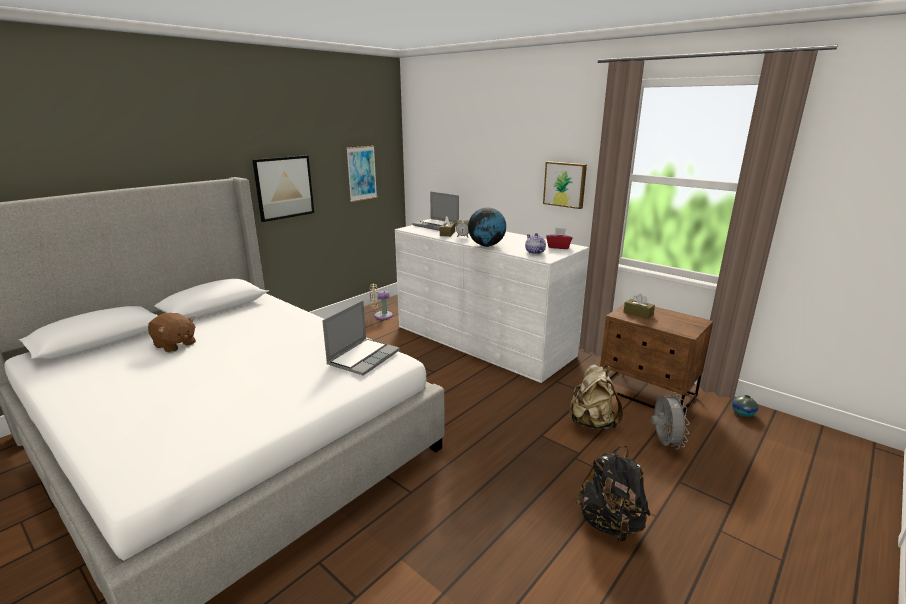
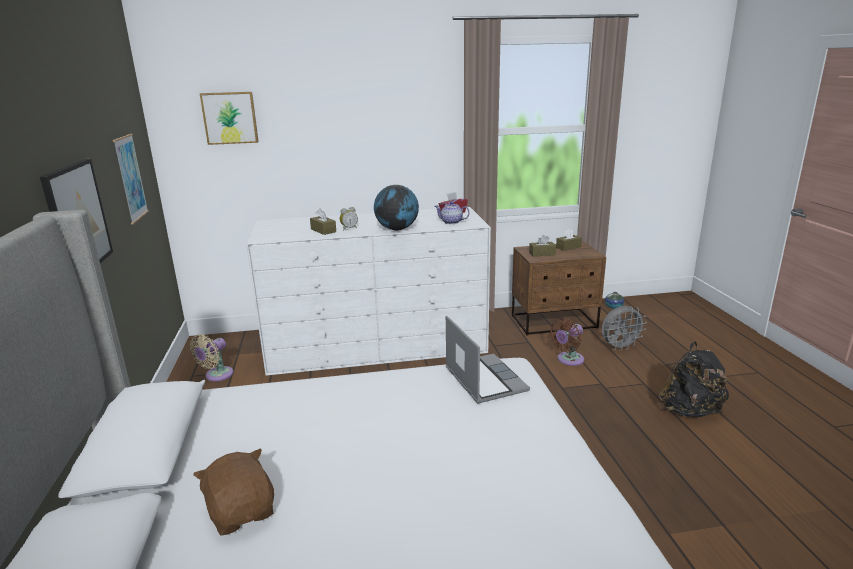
camera: 50 degrees left, 0 degrees up
(175, 345) = (242, 512): brown plush toy -> brown plush toy turned 105 degrees counterclockwise
(436, 225) = (282, 227): laptop -> none
(565, 184) = (419, 149): picture -> picture (230, 118)
(591, 423) = (568, 360): beige backpack -> brown fan
(664, 443) = (620, 347): grey fan -> grey fan turned 120 degrees clockwise
(680, 318) = (568, 247): none -> brown tissue box

